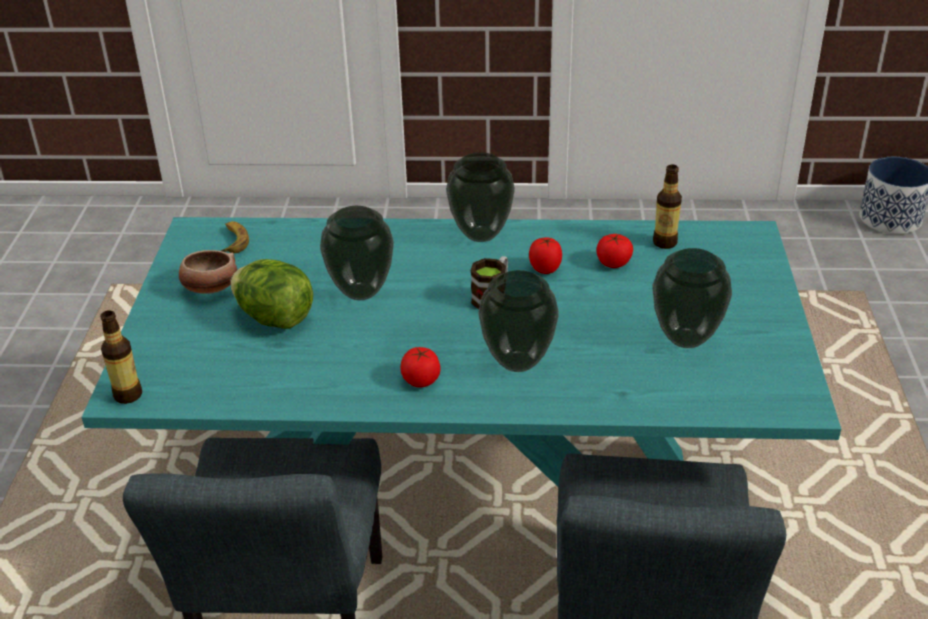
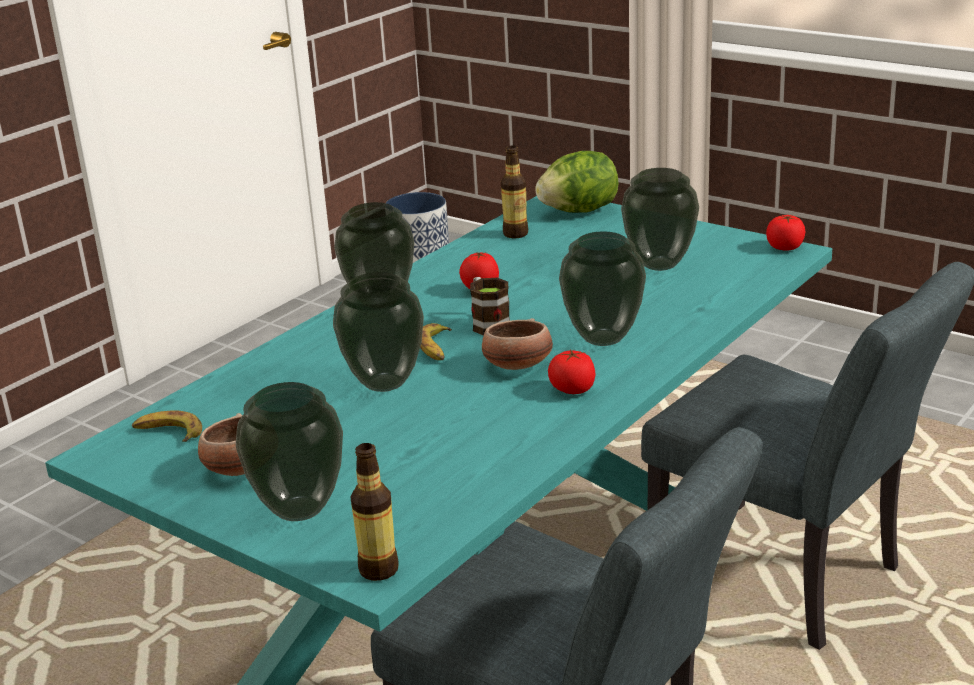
camera: 55 degrees left, 10 degrees down
(177, 333) = (301, 510): none -> vase
(275, 318) = (360, 442): lettuce -> lettuce (579, 211)
(431, 291) = (436, 348): none -> banana
(436, 339) = (517, 366): none -> bowl
(613, 263) = (514, 261): tomato -> tomato (785, 247)

